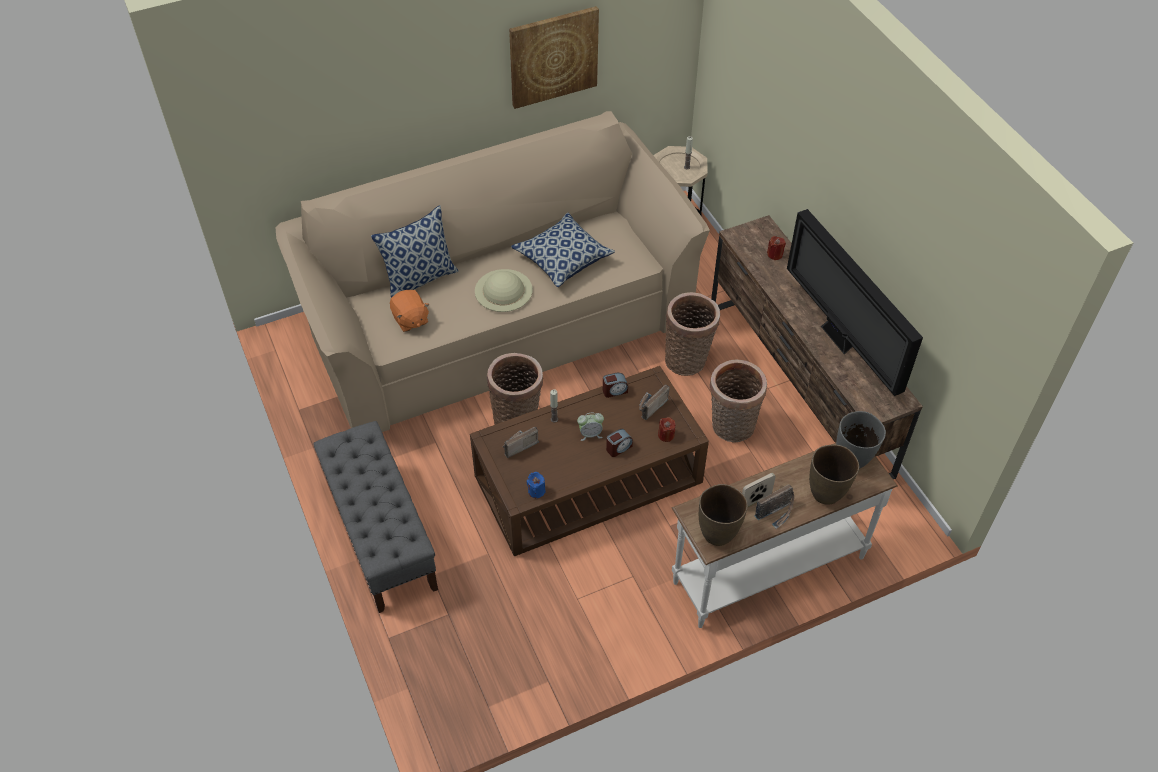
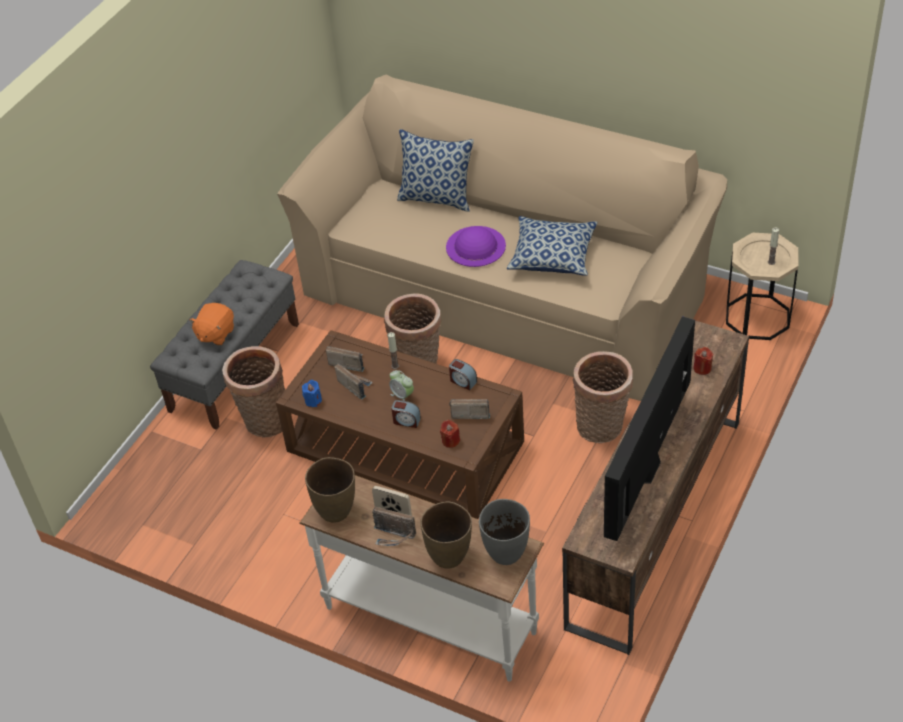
camera: 55 degrees right, 5 degrees down
(410, 320) = (389, 220): orange plush toy -> orange plush toy (215, 334)
(503, 290) = (475, 246): beige hat -> purple hat
(547, 456) = (354, 385): none -> radio
(553, 56) = (655, 65): picture -> none
(731, 428) = (558, 502): basket -> basket (264, 421)

